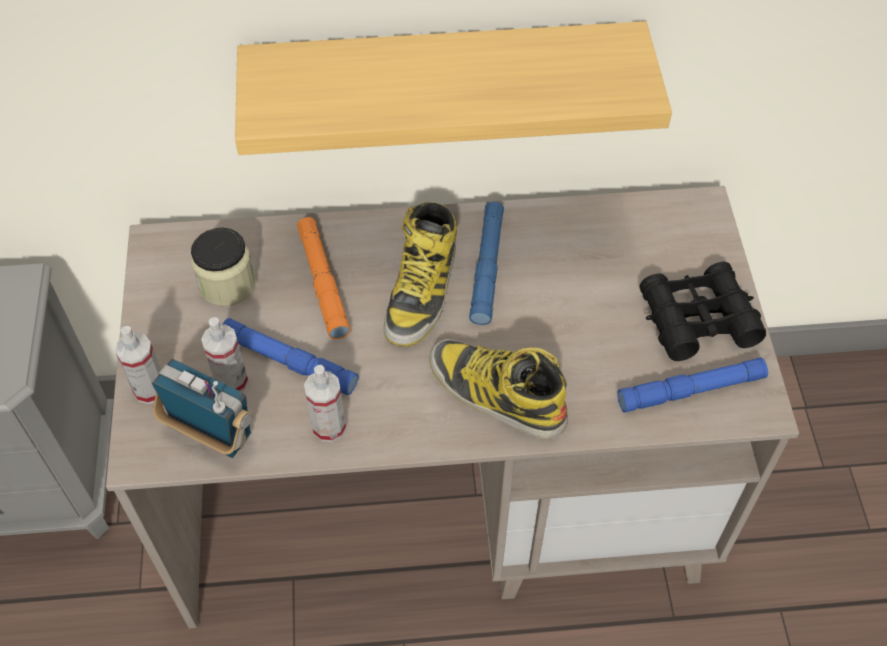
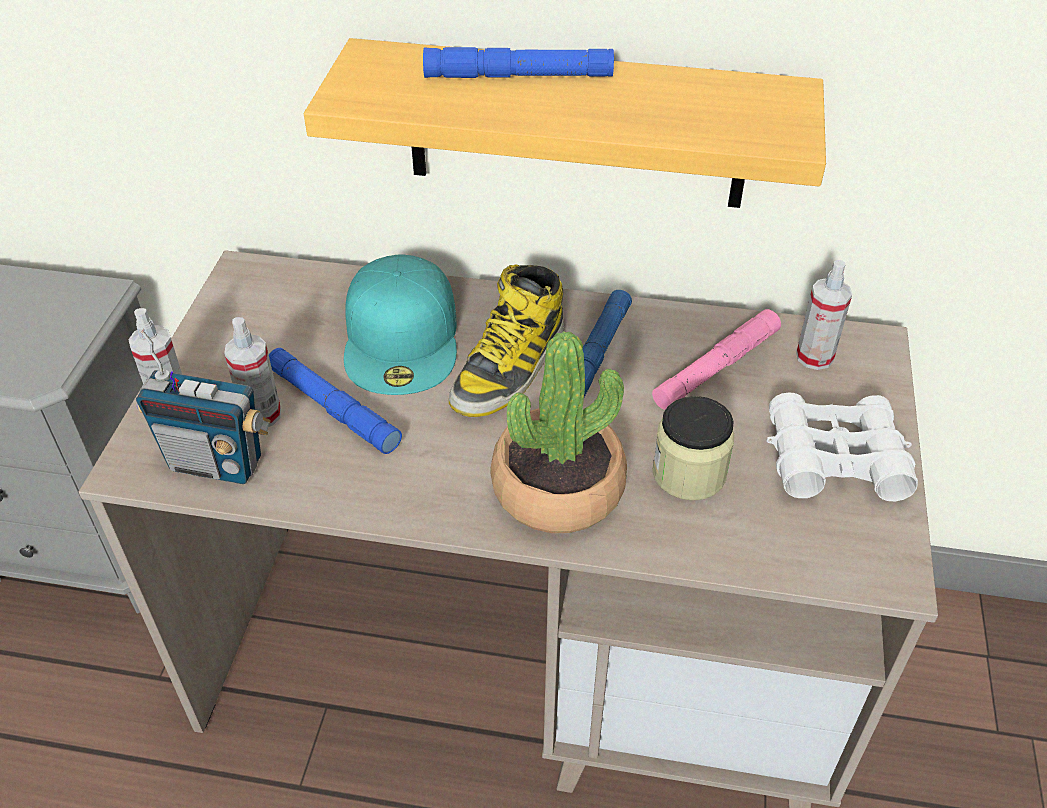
camera: 15 degrees right, 10 degrees down
(212, 434) = (217, 463): radio -> radio turned 150 degrees clockwise
(227, 284) = (299, 321): jar -> jar (689, 473)
(323, 282) = (403, 338): orange flashlight -> turquoise cap
(329, 427) = (349, 483): spray bottle -> spray bottle (814, 357)
(495, 393) = (558, 489): boot -> potted plant
(587, 256) = (716, 367): none -> pink flashlight
(690, 390) = (804, 535): blue flashlight -> blue flashlight (518, 76)
(697, 319) = (834, 459): black binoculars -> white binoculars

